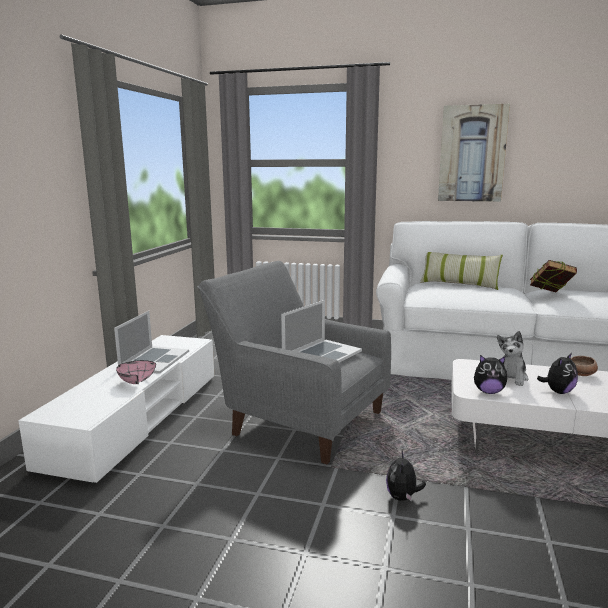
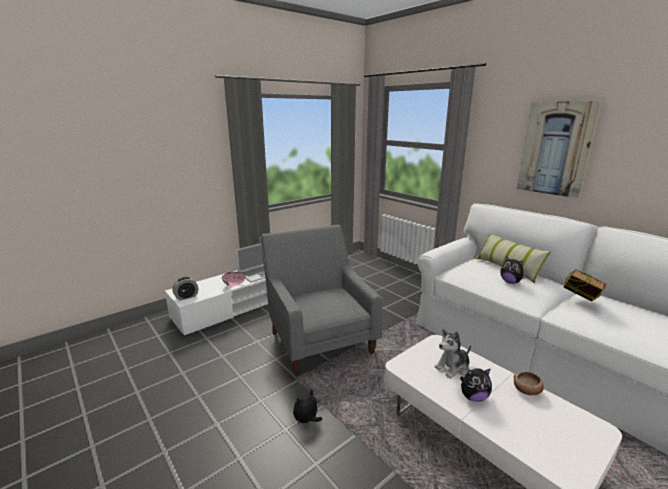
camera: 35 degrees right, 5 degrees up
(79, 415) = (186, 297): none -> alarm clock
(321, 355) = (324, 300): laptop -> none
(488, 392) = (413, 372): plush toy -> plush toy (510, 282)

